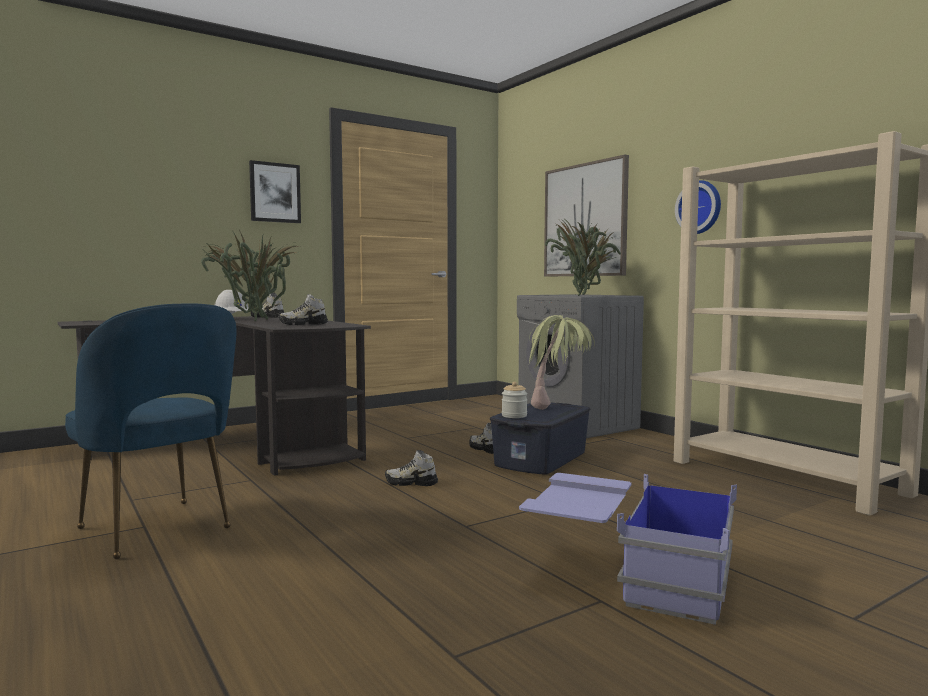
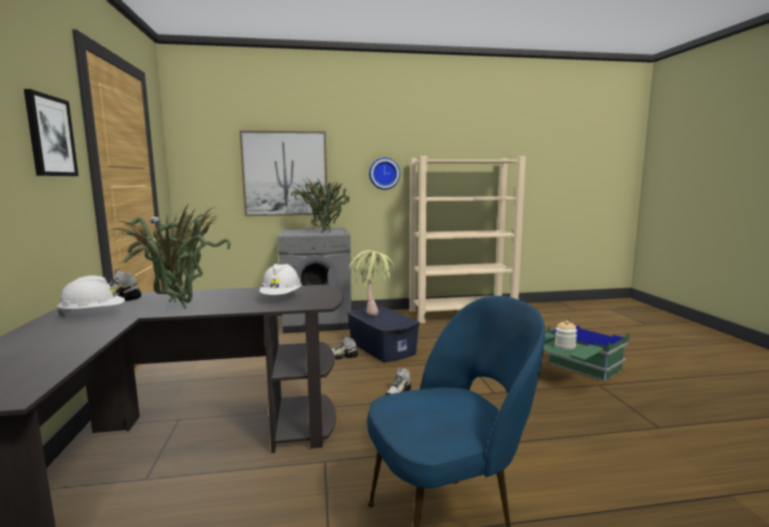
camera: 65 degrees left, 5 degrees up
(303, 324) = (281, 297): shoe -> white hard hat
(514, 416) = (388, 324): jar -> jar (565, 346)
(627, 576) = (573, 373): blue storage box -> green storage box

